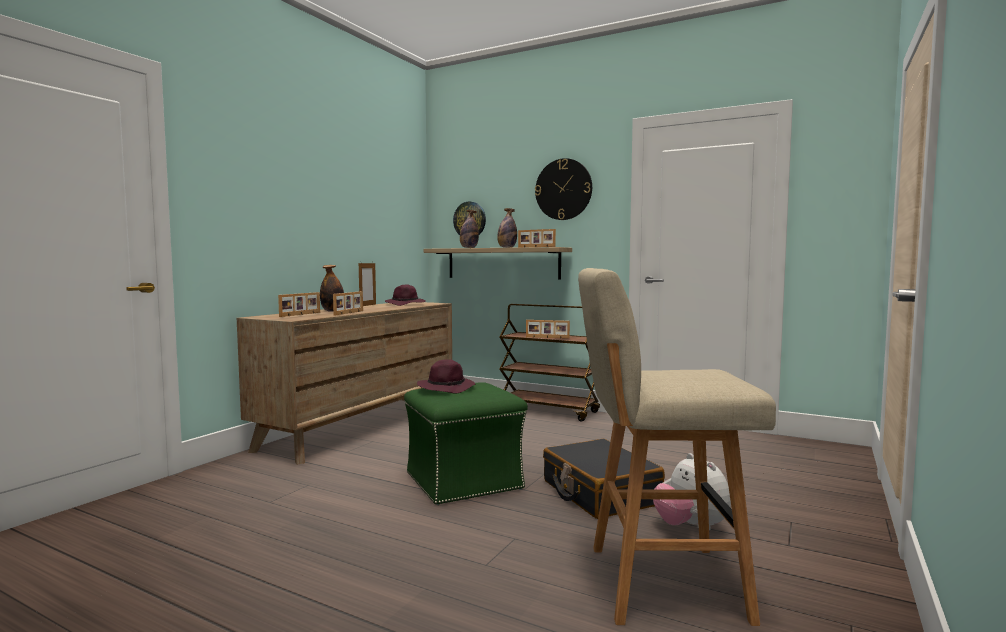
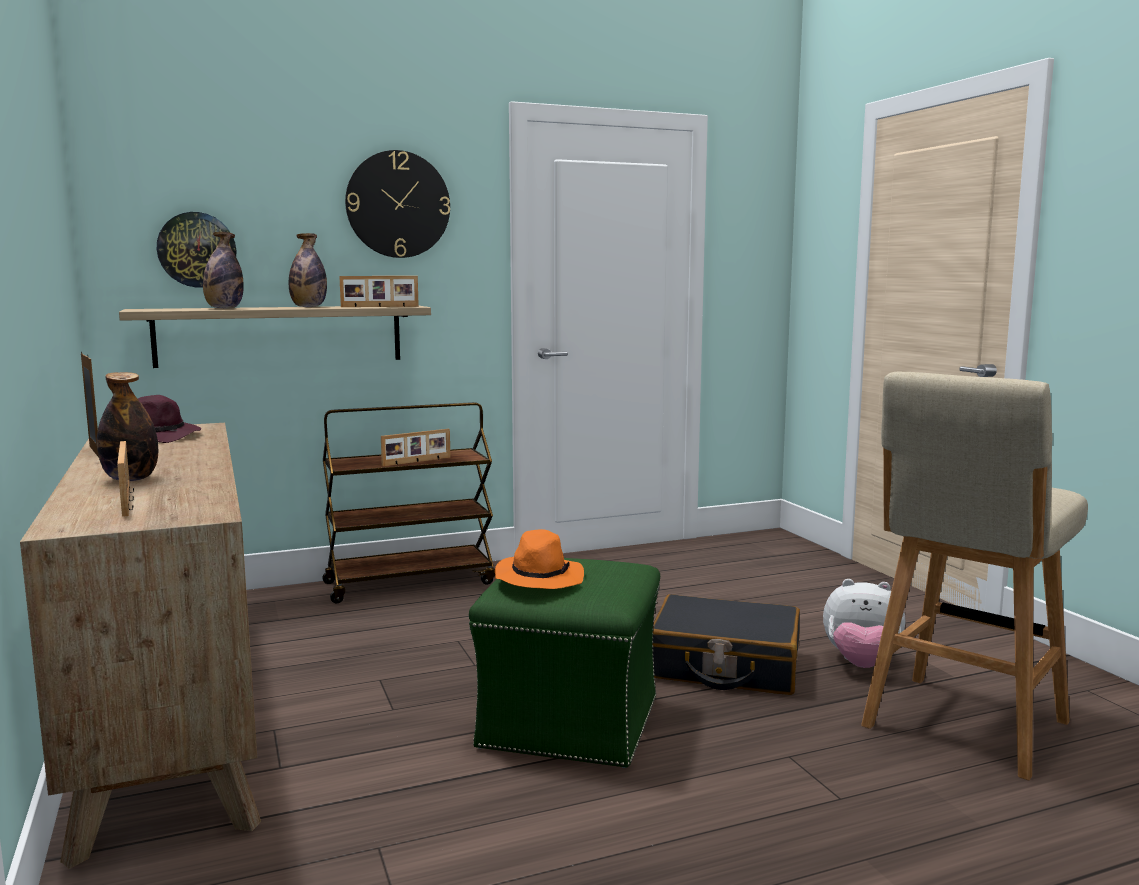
camera: 50 degrees left, 5 degrees up
(349, 313) = (206, 477): picture frame -> none
(447, 388) = (538, 579): purple hat -> orange hat

